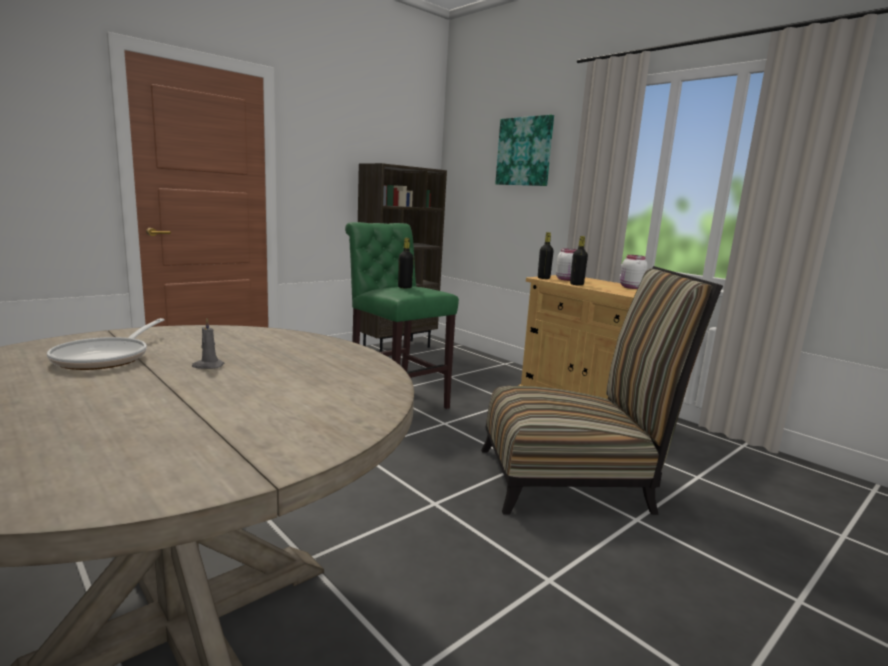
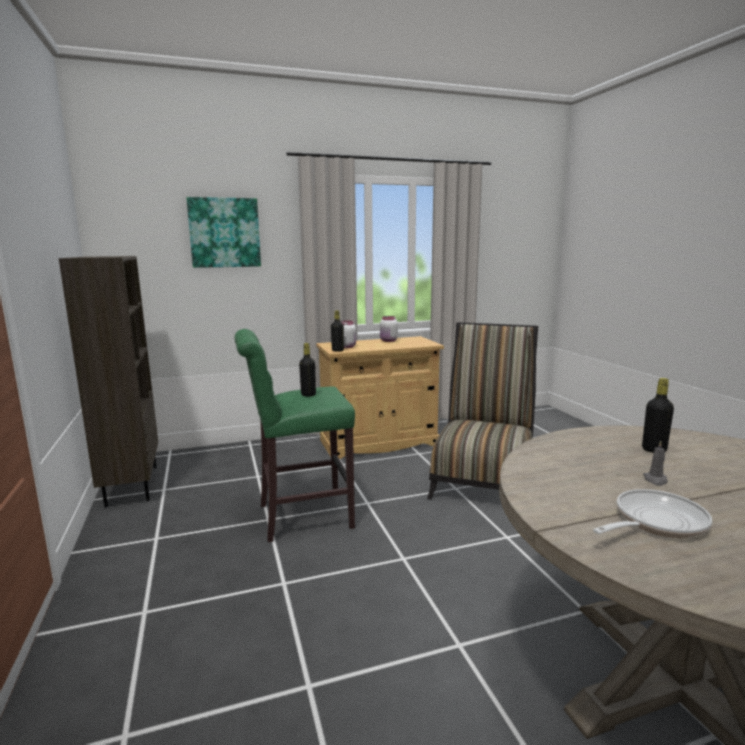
camera: 65 degrees left, 0 degrees up
(107, 358) = (655, 522): frying pan -> frying pan turned 60 degrees counterclockwise
(576, 284) = (372, 348): black bottle -> black bottle (654, 450)

